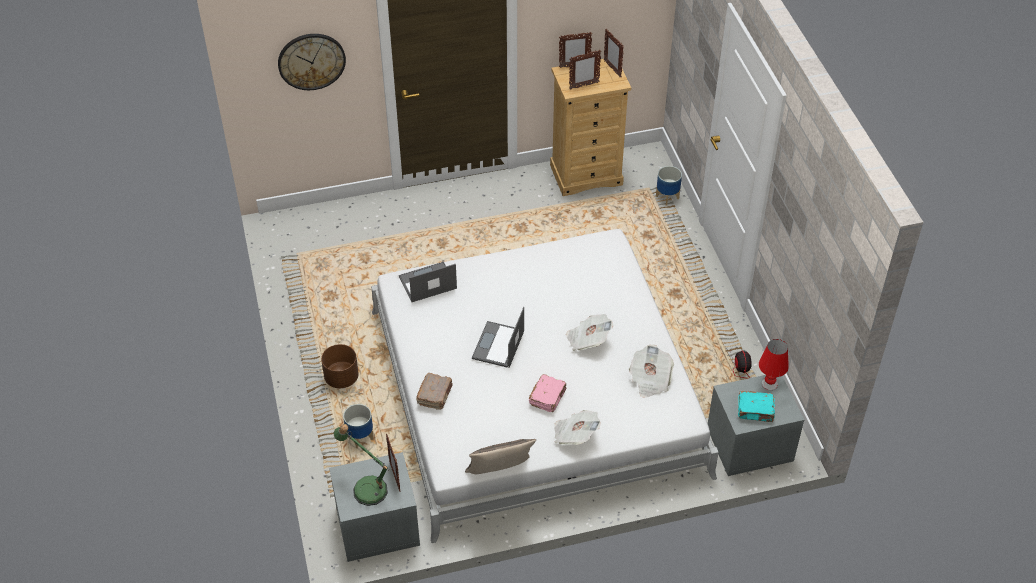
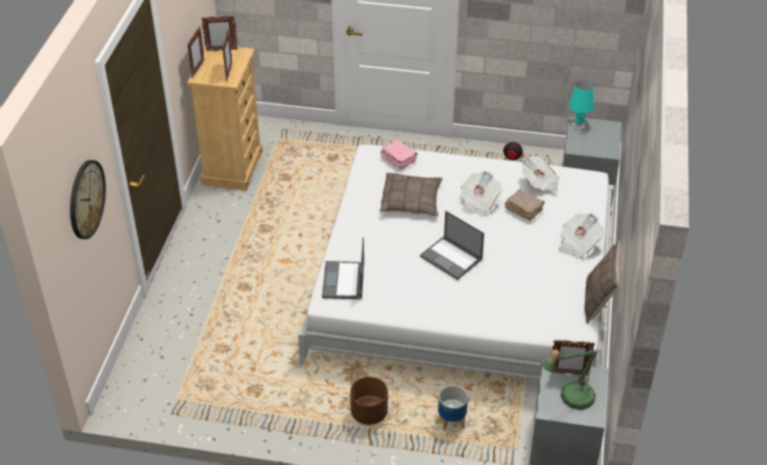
camera: 65 degrees left, 5 degrees down
(435, 395) = (487, 317): brown book -> brown book (523, 209)
(548, 397) = (529, 246): pink book -> pink book (398, 159)
(560, 291) = (411, 201): none -> pillow
(667, 197) = (297, 132): planter -> none
(756, 411) = (601, 141): turquoise book -> none
(769, 384) = (578, 125): red table lamp -> turquoise table lamp

